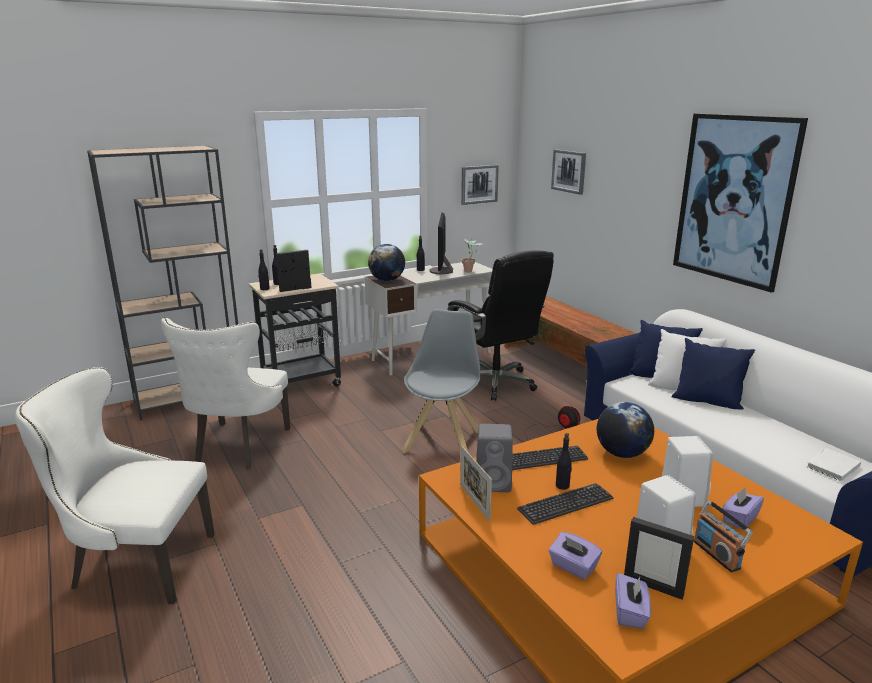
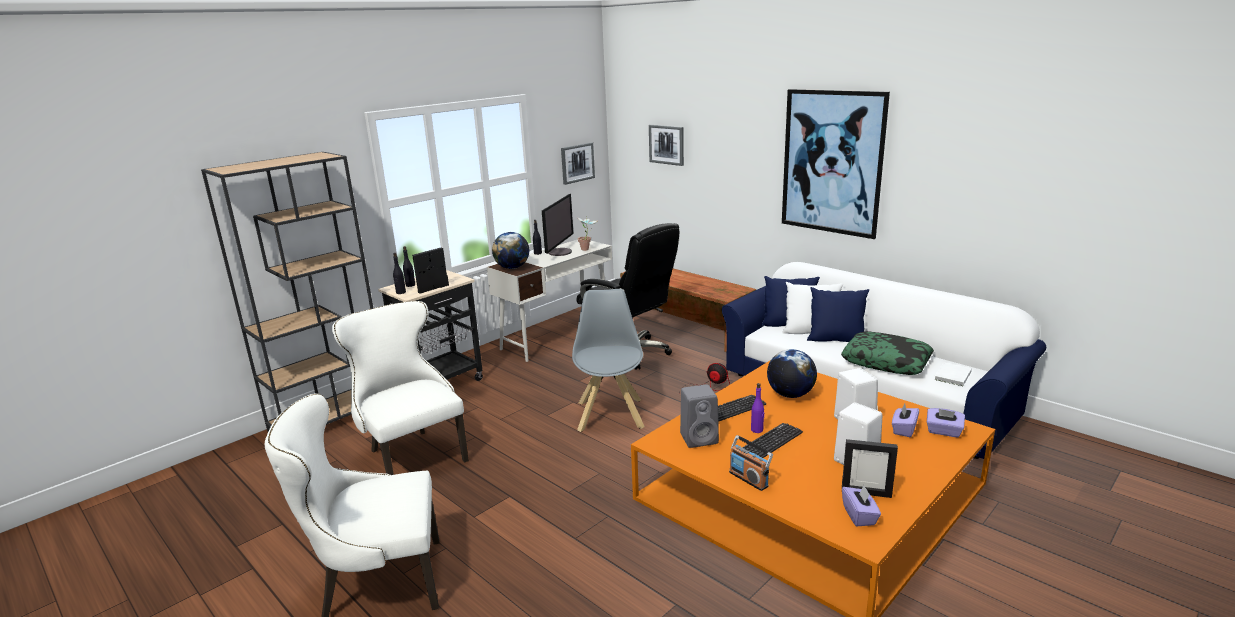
camera: 15 degrees left, 0 degrees up
(238, 447) = (412, 456): white chair -> white chair turned 150 degrees clockwise
(441, 271) = (559, 252): monitor -> monitor turned 150 degrees counterclockwise
(474, 502) = (692, 457): picture frame -> none
(562, 486) = (757, 430): black bottle -> purple bottle
(573, 567) = (799, 491): purple tissue box -> purple tissue box (943, 431)
(717, 554) = (900, 459): radio -> radio (749, 479)
(755, 435) = (886, 361): none -> pillow

